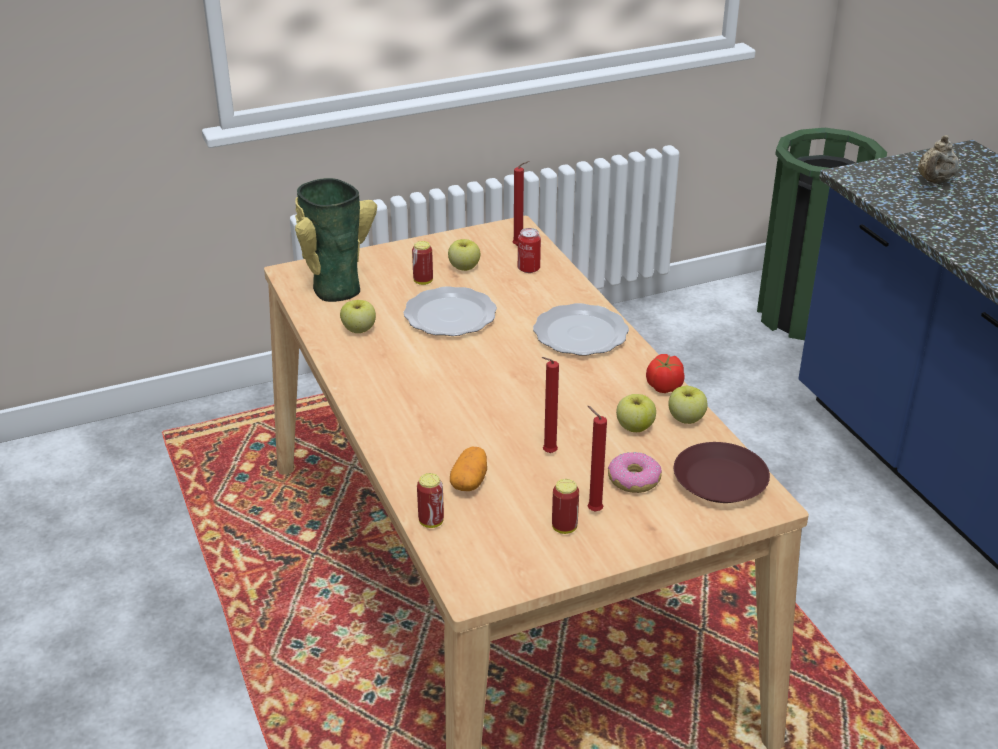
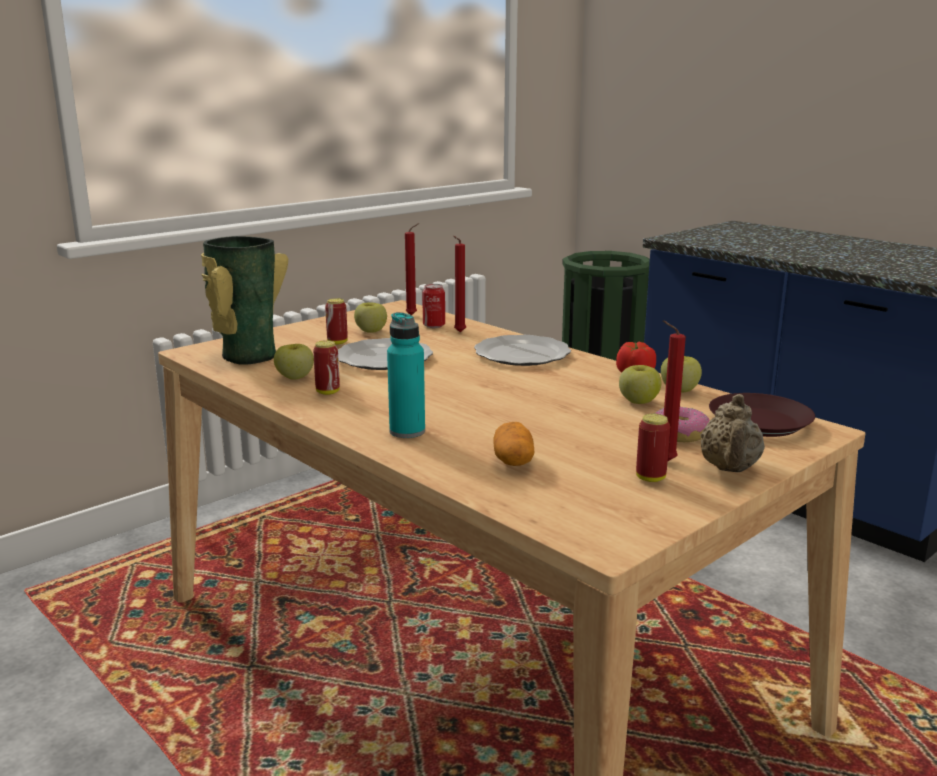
camera: 20 degrees left, 15 degrees down
(409, 425) = (407, 431): none -> turquoise bottle
(431, 522) = (500, 498): can -> can (327, 392)
(547, 453) = (574, 430): red candle -> red candle (458, 332)
(934, 181) = (735, 236): beige teapot -> beige teapot (729, 469)

